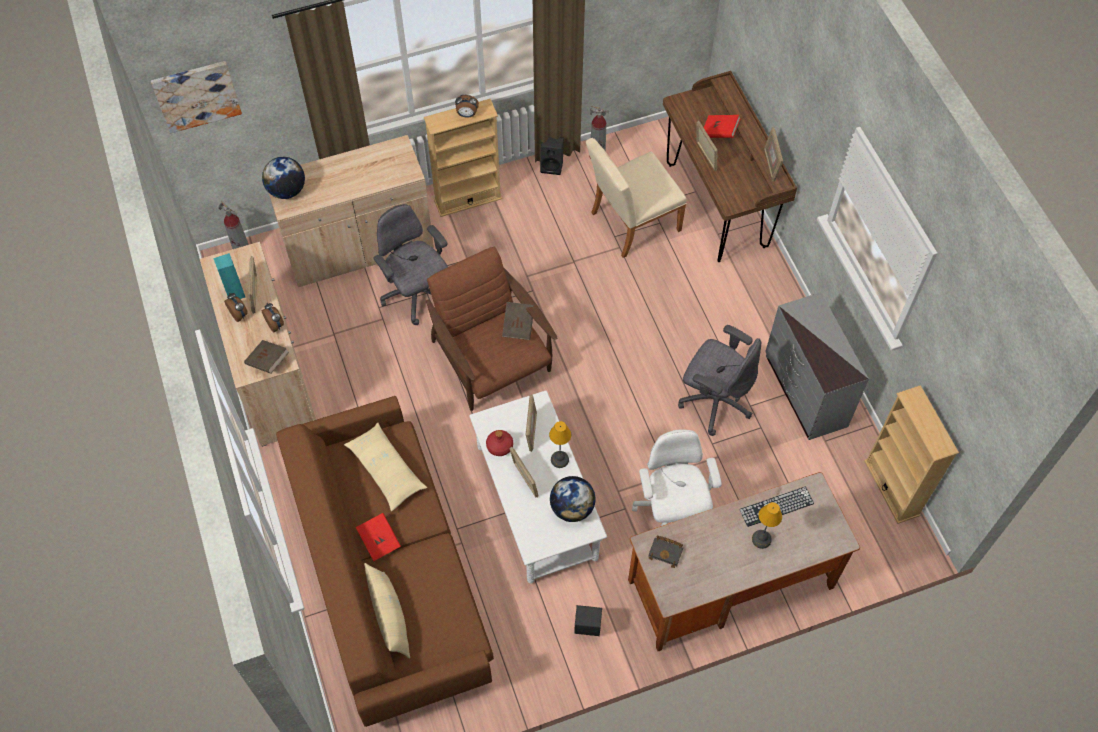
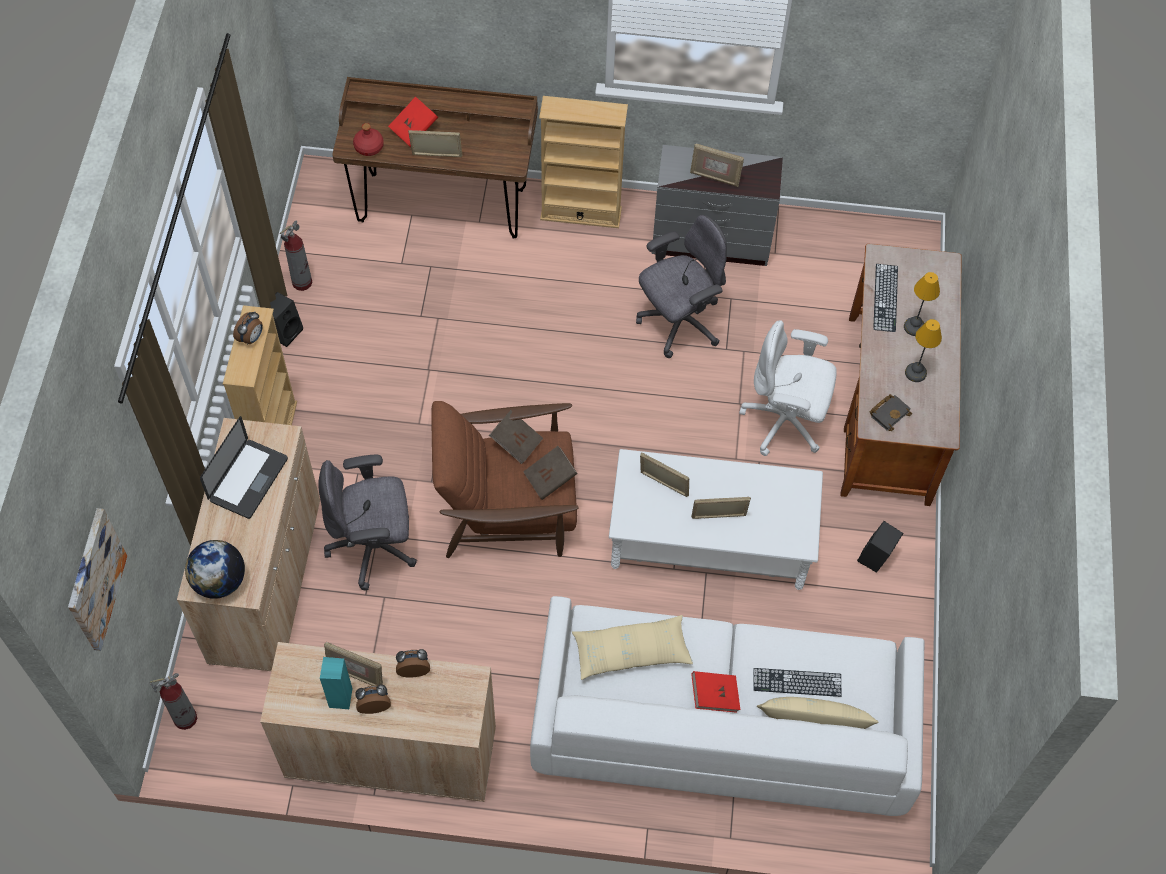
camera: 65 degrees left, 0 degrees up
(268, 362) = (462, 697): brown book -> brown book (550, 478)
(368, 170) = (248, 479): none -> laptop
(390, 573) = (721, 725): brown sofa -> white sofa
(415, 591) = (797, 682): none -> keyboard
(500, 446) = (665, 523): red bottle -> red bottle (369, 147)
(559, 460) = (712, 474): table lamp -> table lamp (916, 373)
(572, 508) = (774, 487): globe -> none
(630, 223) = (414, 293): beige chair -> none
(770, 165) = (493, 104): picture frame -> picture frame (714, 178)
(891, 488) = (853, 226): beige bookcase -> beige bookcase (581, 213)

